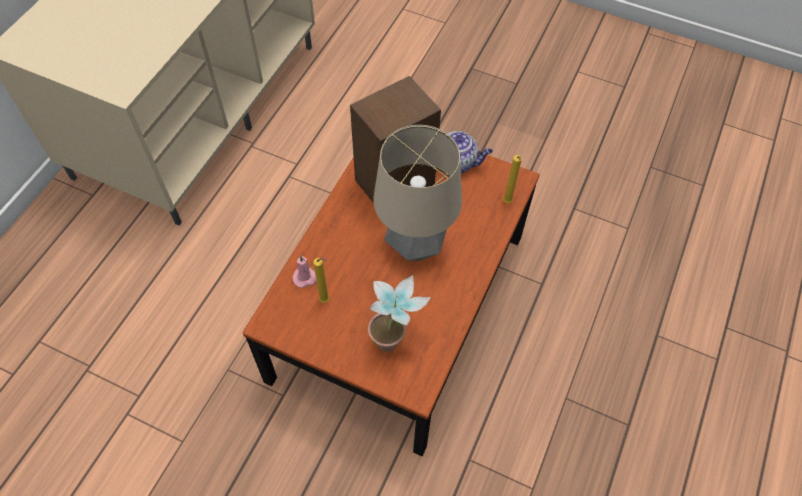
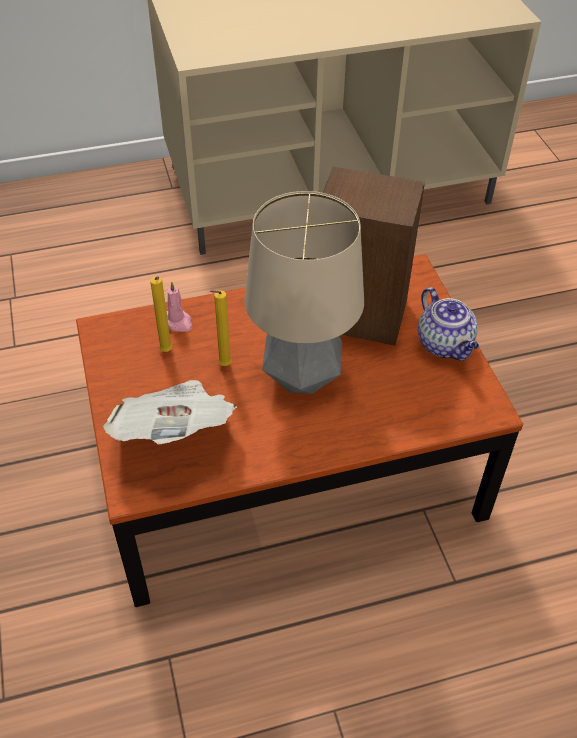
camera: 50 degrees right, 10 degrees down
(394, 339) = (175, 432): potted plant -> newspaper
(507, 203) = (446, 419): yellow candle -> yellow candle (223, 365)

